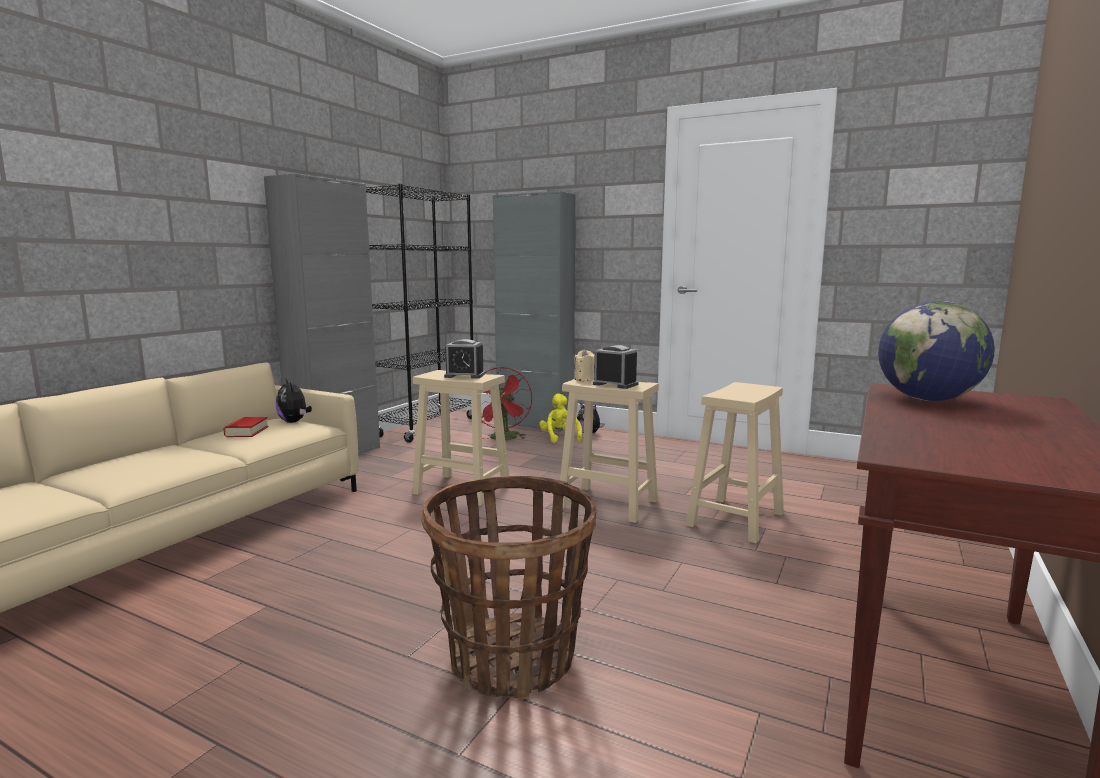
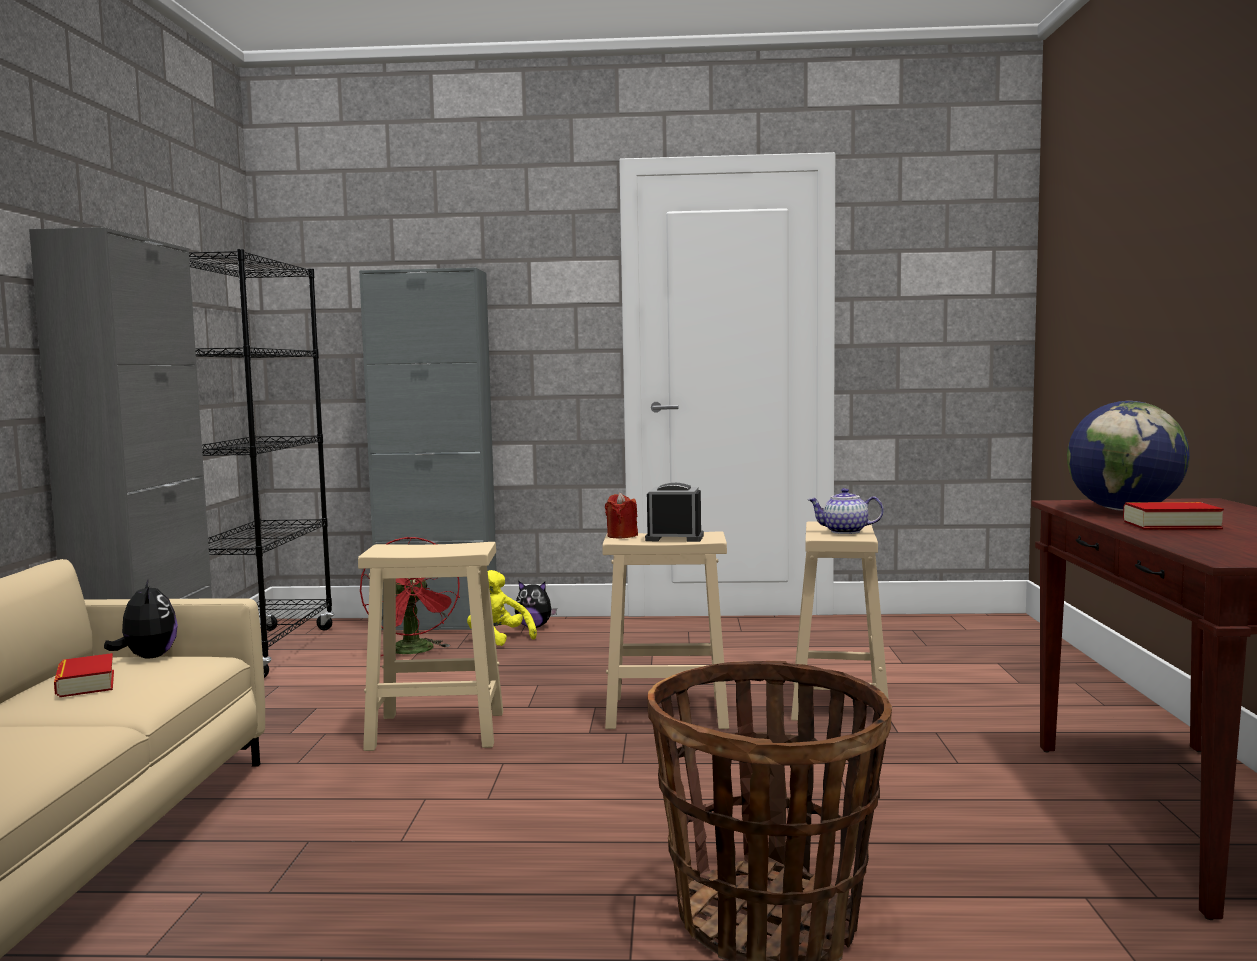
camera: 25 degrees left, 5 degrees down
(294, 422) = (147, 658): plush toy -> plush toy turned 150 degrees counterclockwise
(464, 375) = (438, 548): alarm clock -> none
(584, 379) = (622, 536): beige candle -> red candle
(745, 392) = (844, 532): none -> teapot
(932, 417) = (1171, 525): none -> book

